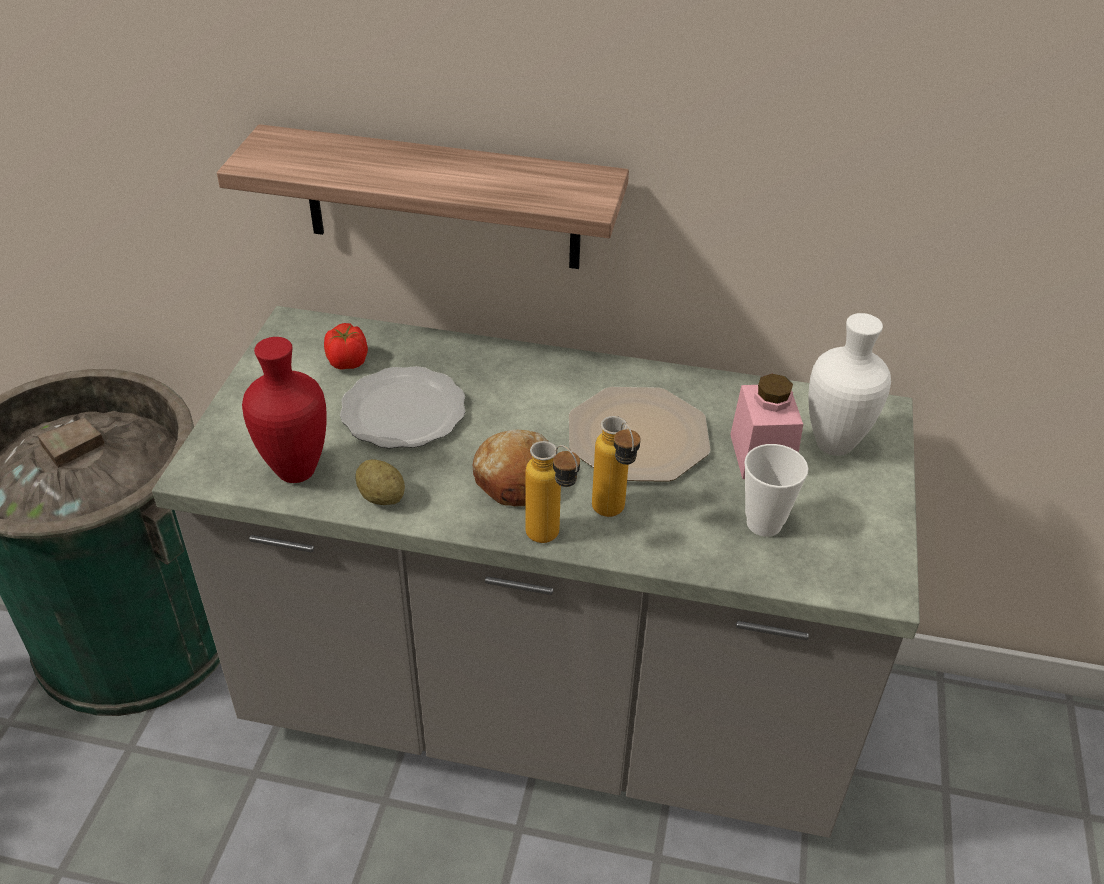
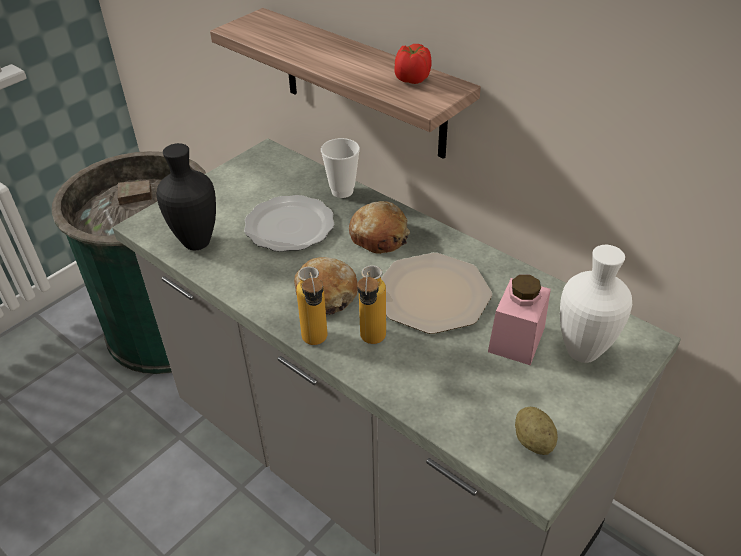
camera: 30 degrees right, 0 degrees up
(296, 470) = (198, 242): red vase -> black vase
(347, 362) = (280, 184): tomato -> tomato (411, 79)
(381, 497) = (233, 276): potato -> potato (533, 441)
(525, 389) = (379, 236): none -> bread
(764, 523) = (479, 391): cup -> cup (342, 191)

